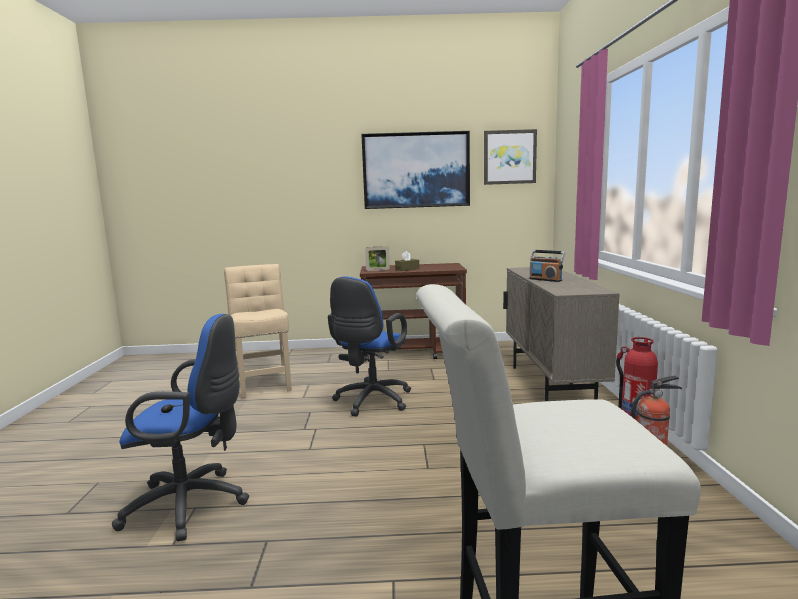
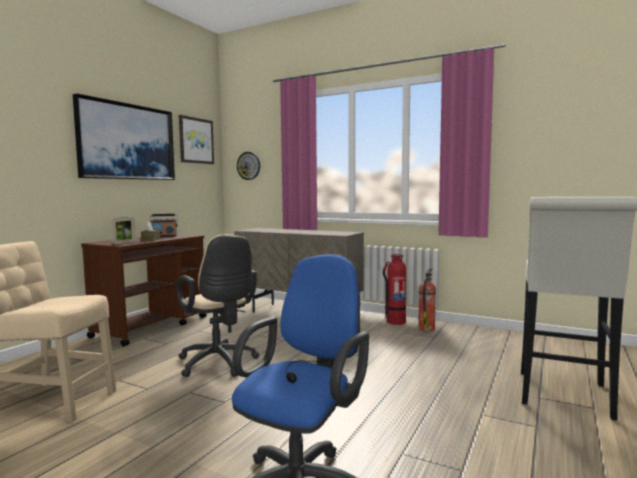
camera: 60 degrees left, 5 degrees down
(371, 402) = (219, 364): blue office chair -> beige office chair
(545, 280) = (298, 232): radio -> radio (164, 236)
(567, 183) = (248, 166): none -> wall clock

